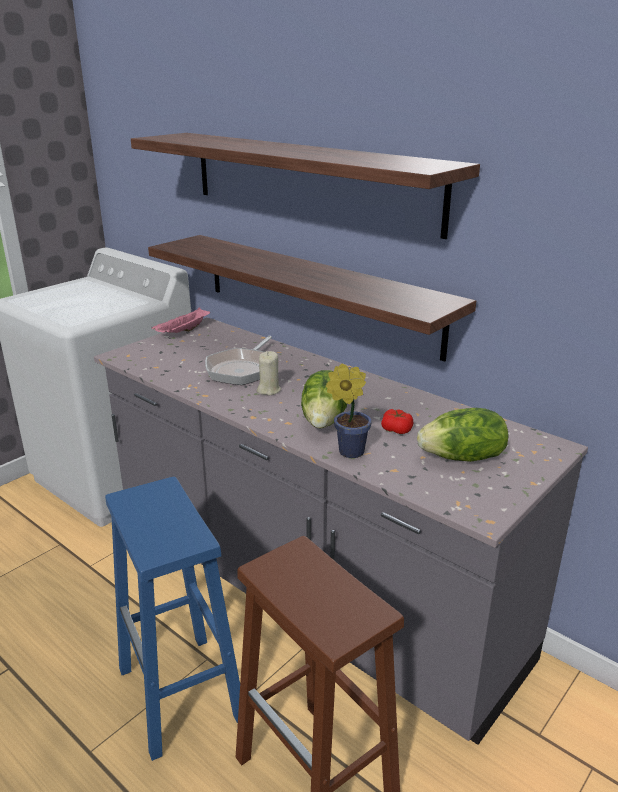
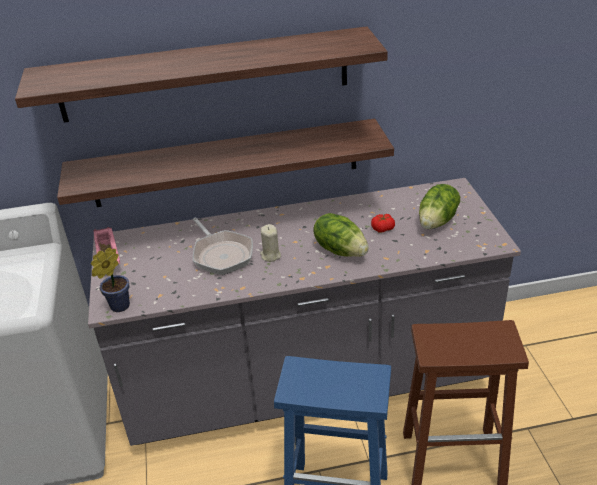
camera: 50 degrees left, 10 degrees up
(347, 451) = (389, 258): potted plant -> potted plant (117, 307)

